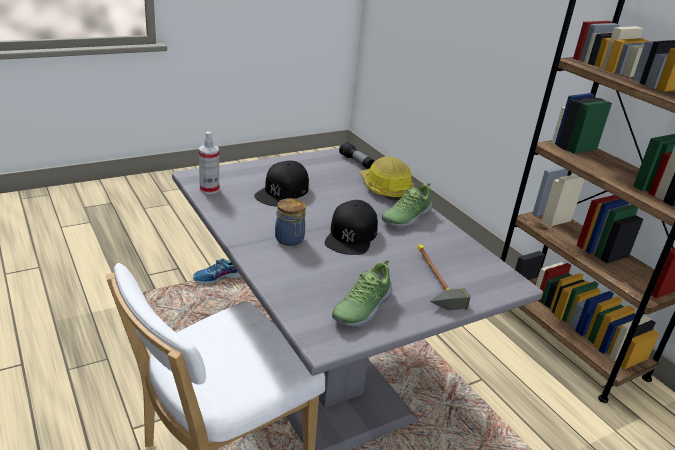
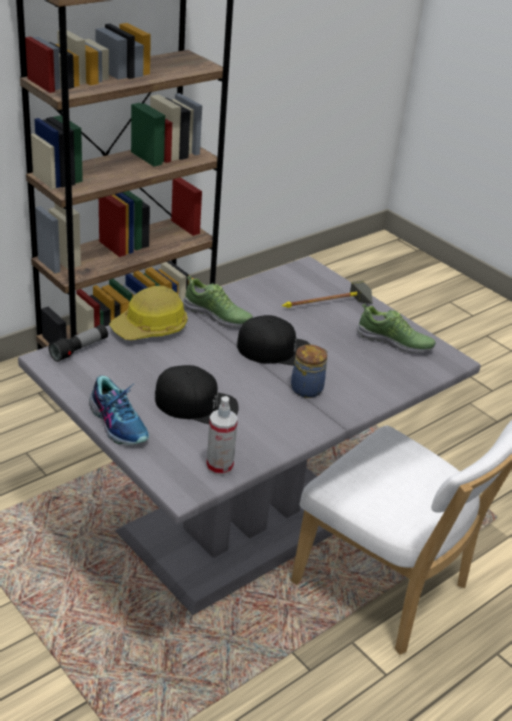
camera: 100 degrees left, 5 degrees up
(219, 277) = (65, 661): shoe -> shoe (119, 423)

